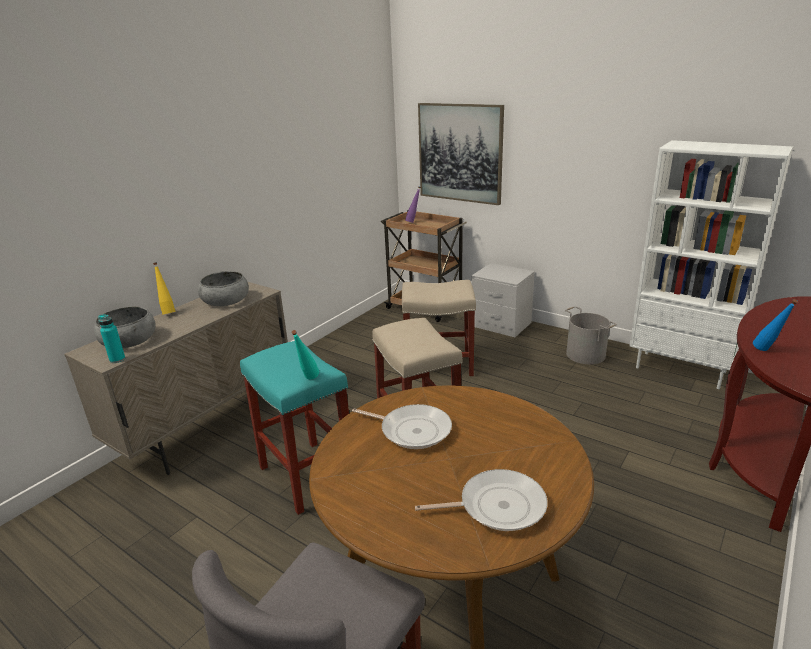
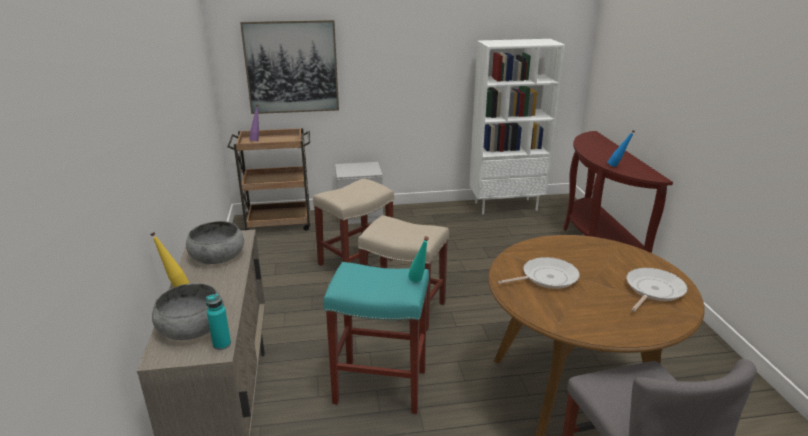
camera: 45 degrees left, 0 degrees up
(585, 355) = (443, 217): grey bucket -> none

